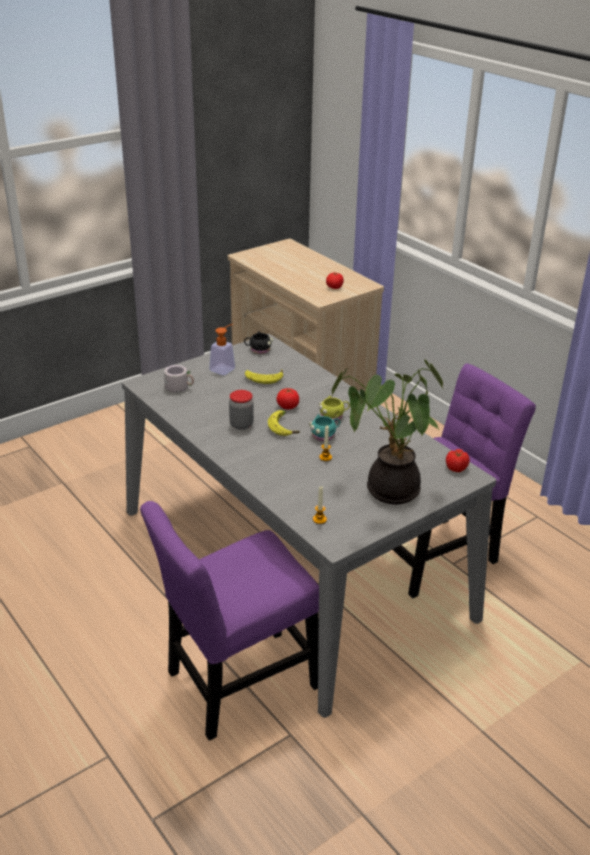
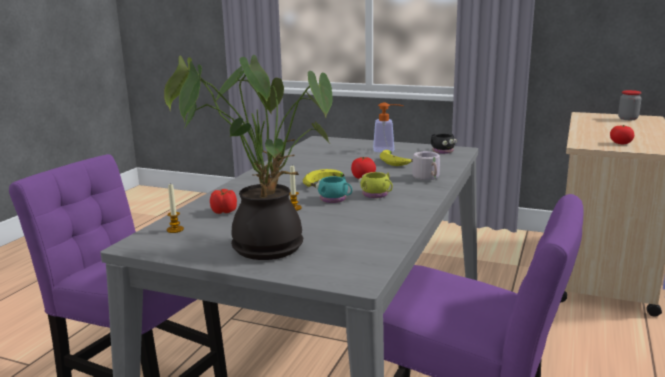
camera: 60 degrees right, 15 degrees down
(180, 387) = (332, 147): grey mug -> grey mug (428, 178)
(241, 424) = (305, 172): jar -> jar (628, 119)
(456, 468) = (364, 268): tomato -> tomato (224, 212)

